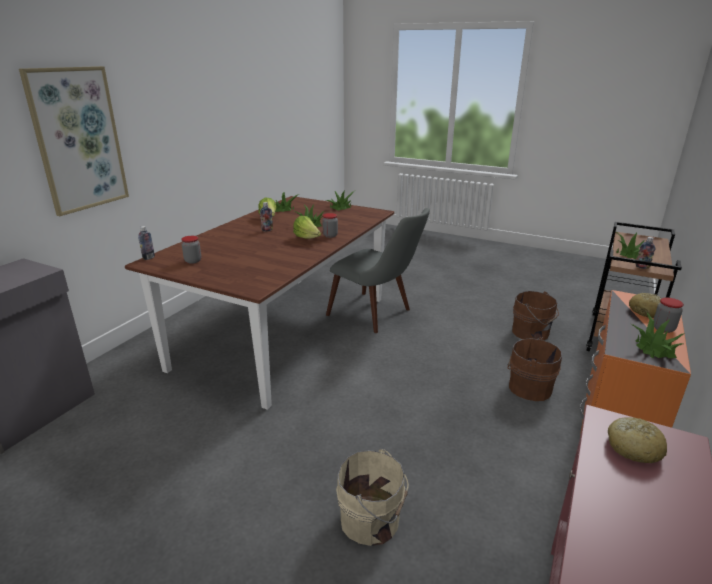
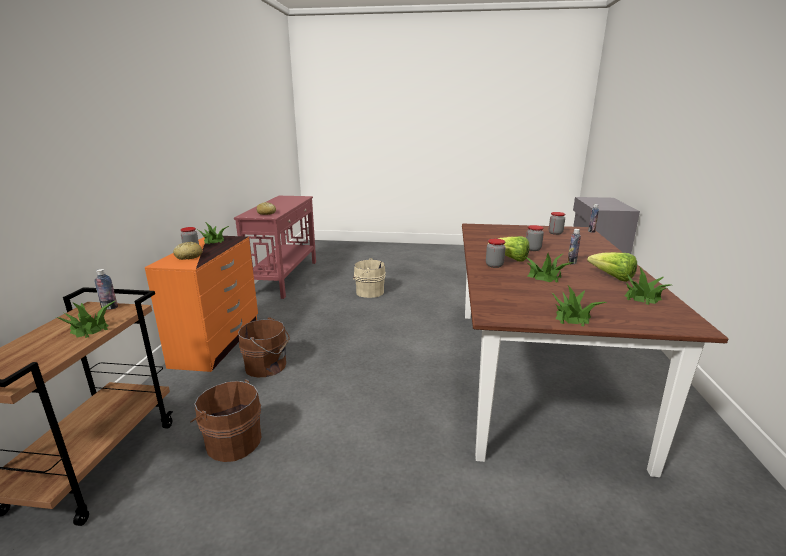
camera: 160 degrees right, 5 degrees down
(78, 140) = (691, 140): picture -> none
(267, 245) = (533, 249): none -> jar
(378, 315) = (456, 425): grey chair -> none

